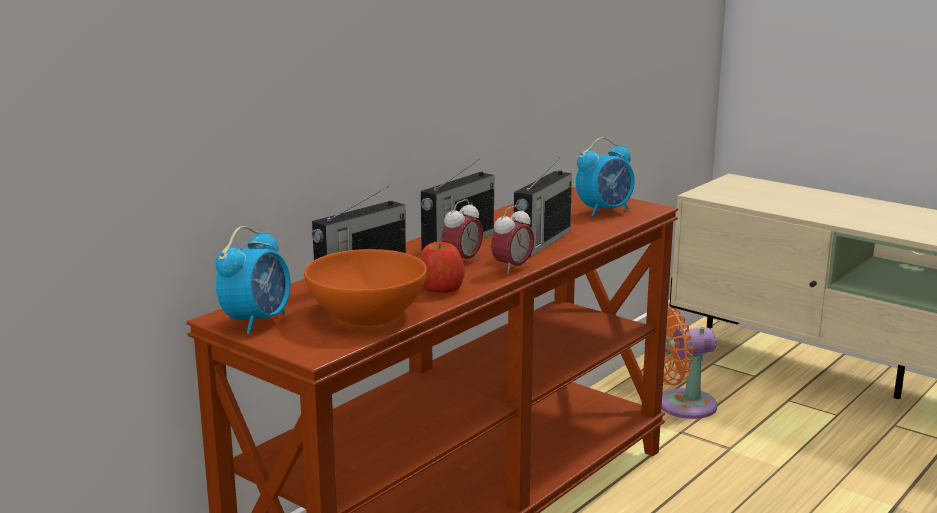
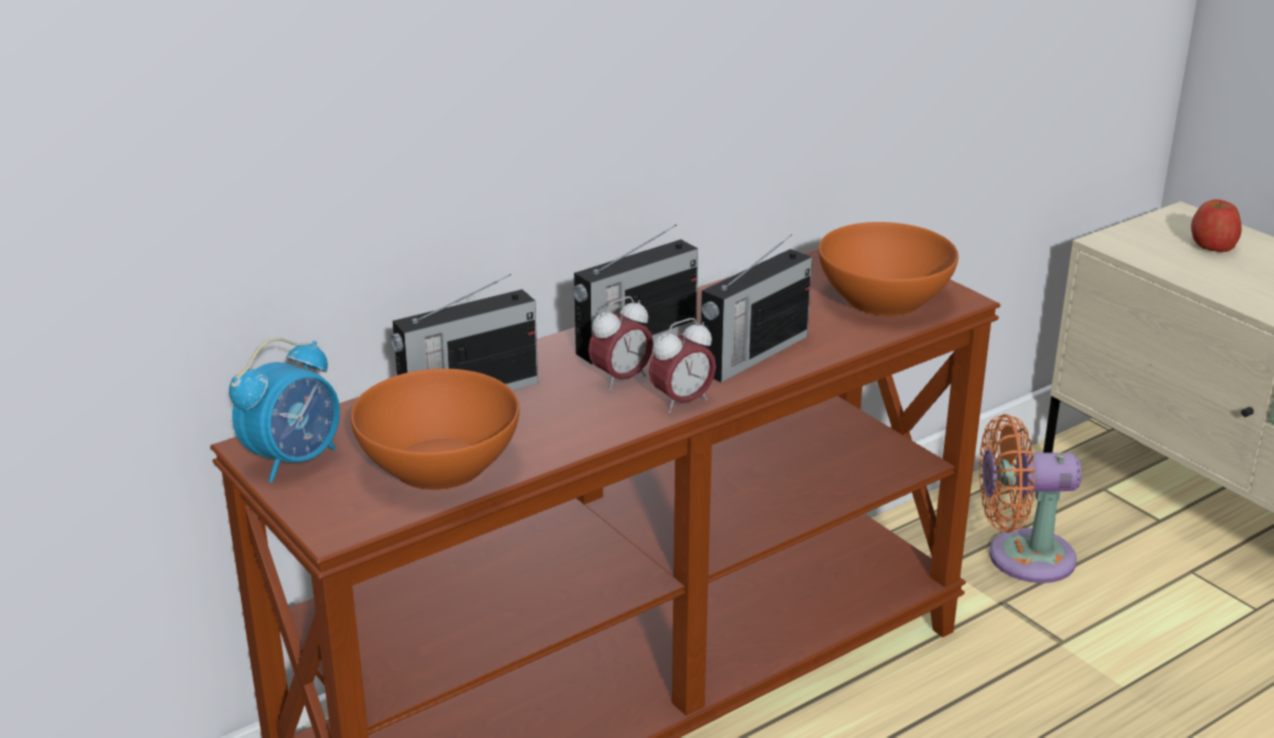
camera: 15 degrees right, 10 degrees up
(440, 287) = (562, 428): apple -> apple (1212, 245)
(605, 211) = (884, 298): alarm clock -> orange bowl

